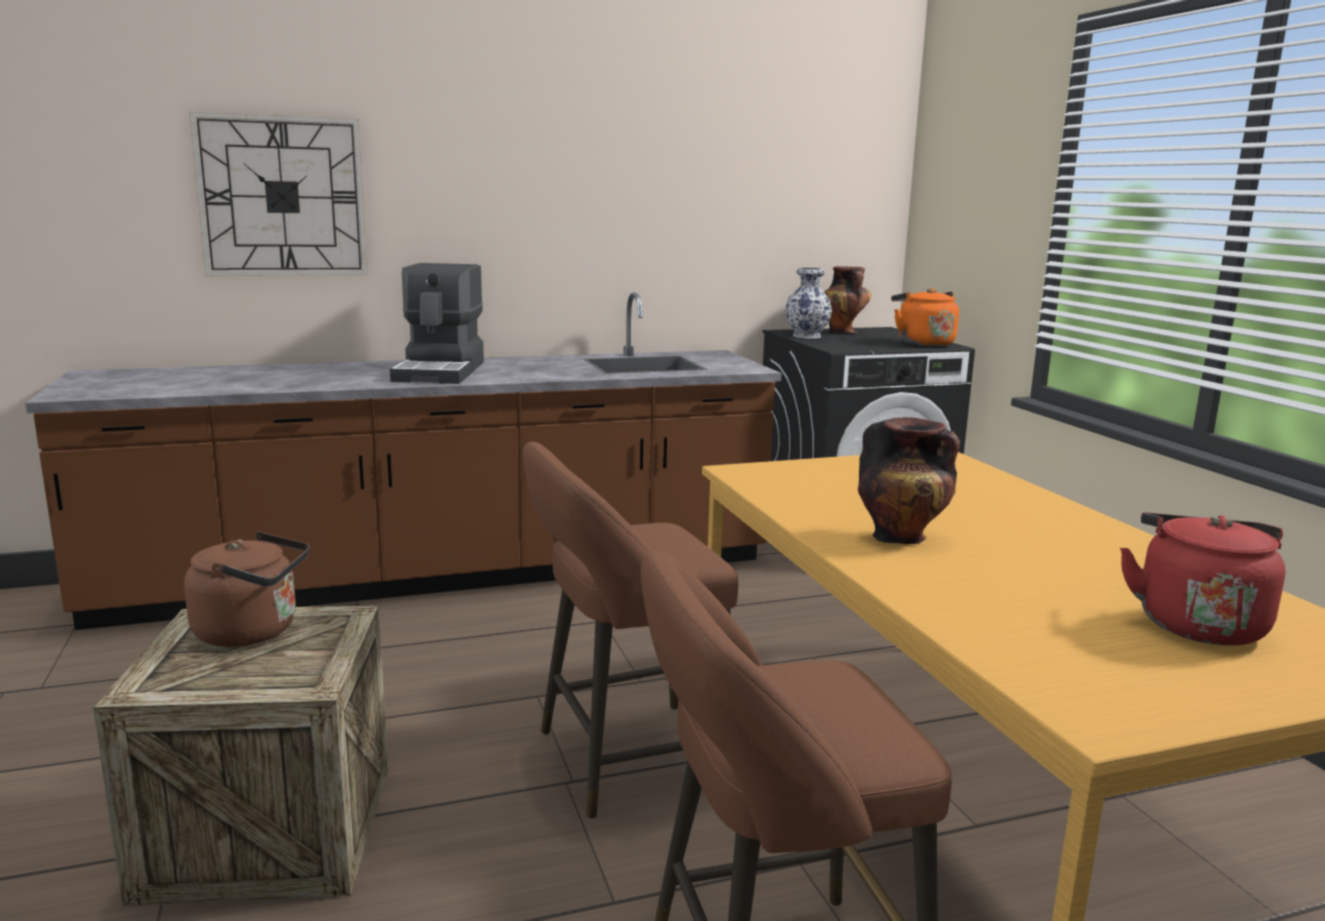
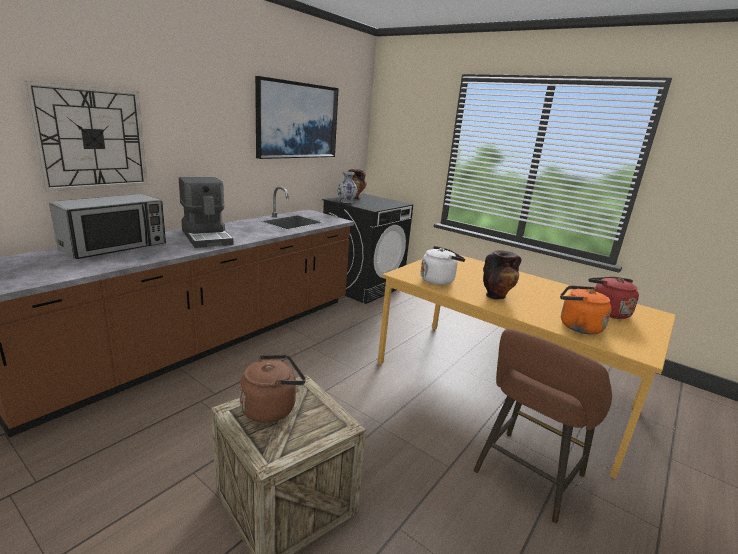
camera: 35 degrees left, 5 degrees up
(286, 371) = (115, 247): none -> microwave
(624, 761) = (389, 408): brown stool -> none
(697, 162) = (297, 120): none -> picture
(811, 492) = (438, 280): none -> white kettle
(922, 343) = (393, 203): orange kettle -> orange kettle (577, 326)

